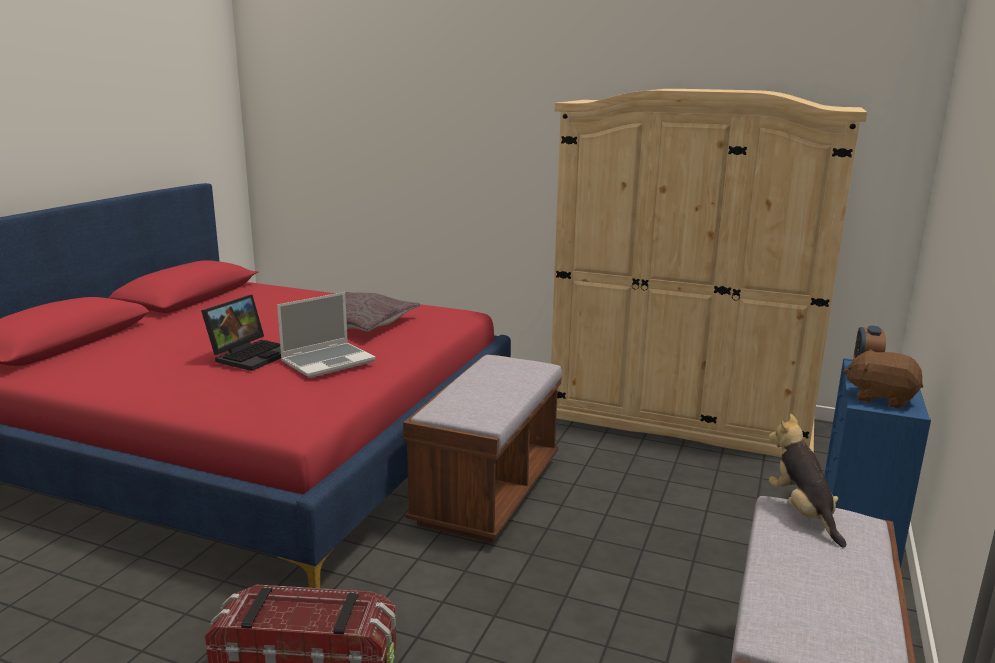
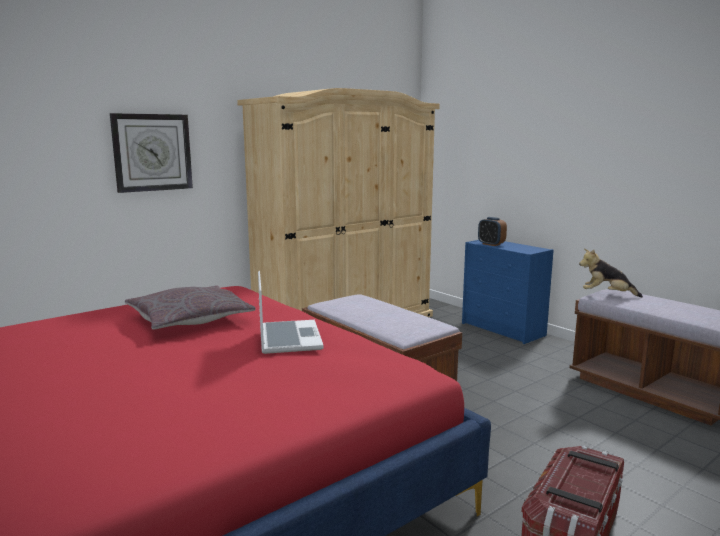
camera: 60 degrees left, 5 degrees down
(252, 354) = (214, 364): laptop -> none
(486, 156) = (152, 152): none -> wall clock
(880, 398) = (522, 249): brown plush toy -> none

